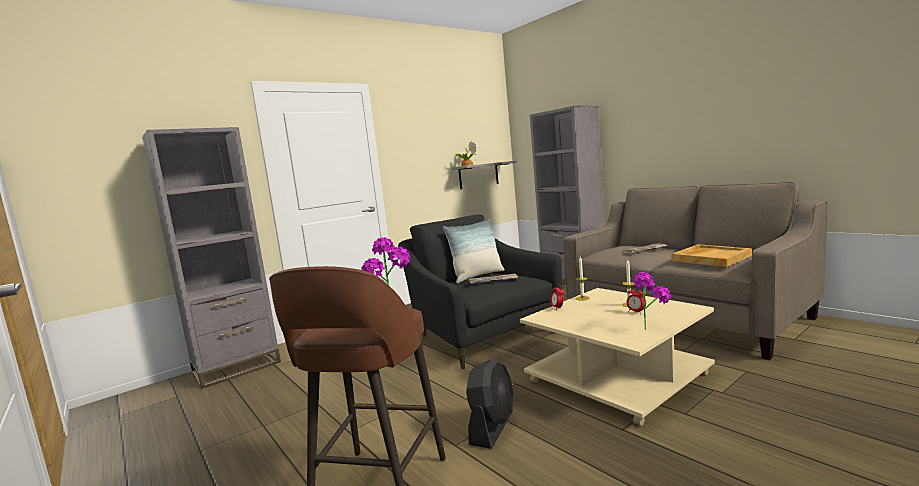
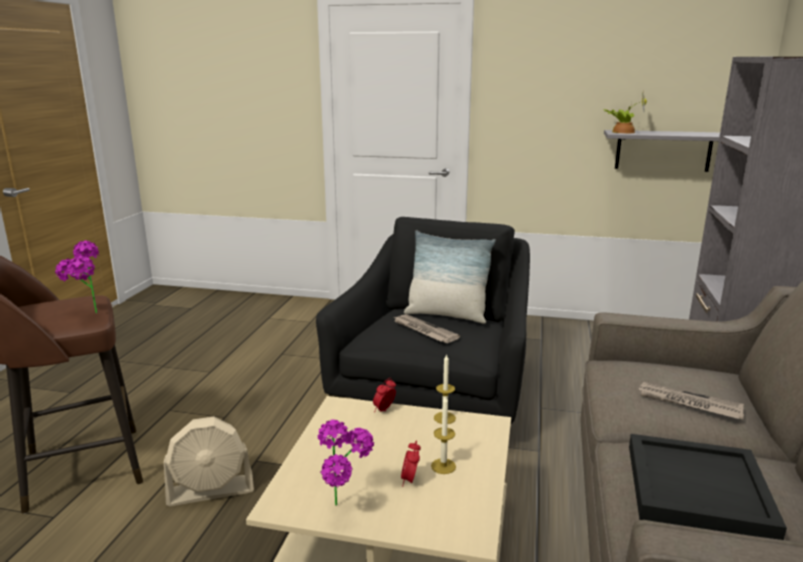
camera: 50 degrees right, 10 degrees up
(237, 367) = (253, 304): grey bookcase -> none
(492, 427) = (211, 490): black fan -> beige fan
(710, 258) = (698, 489): beige tray -> black tray

